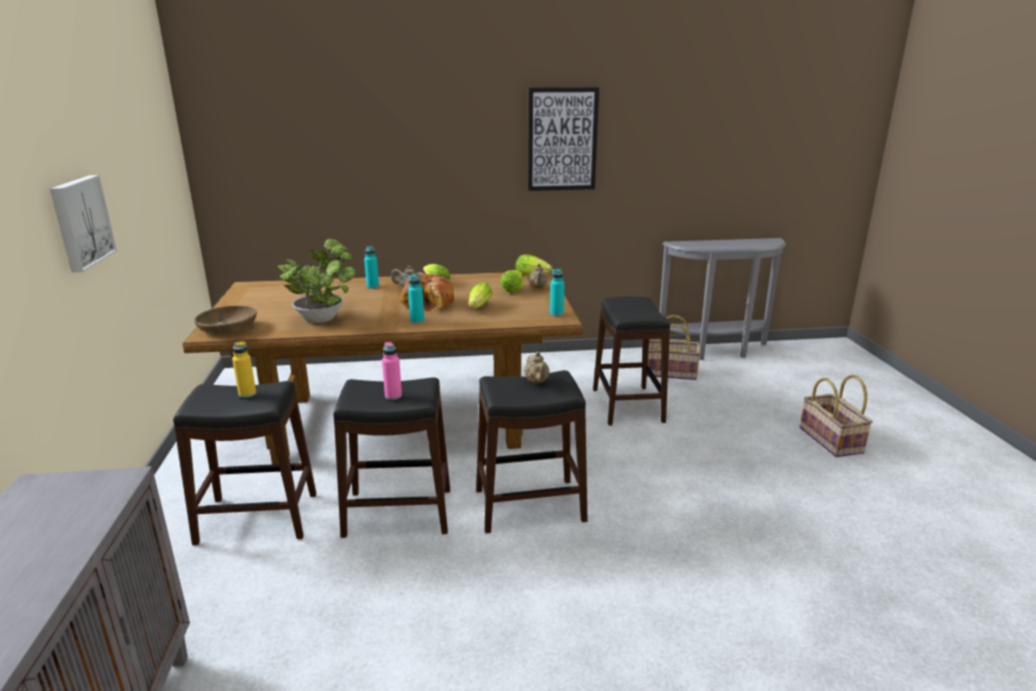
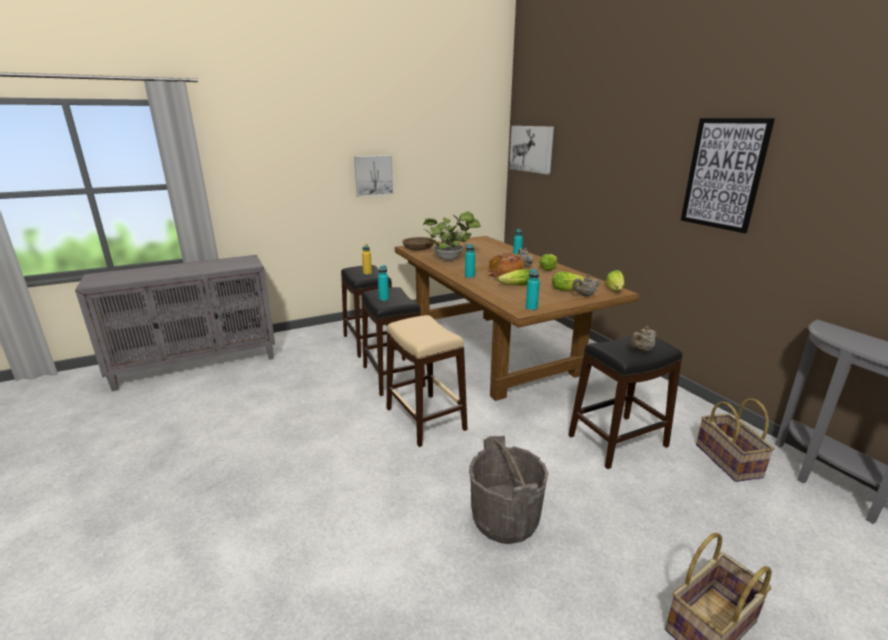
camera: 70 degrees right, 0 degrees up
(249, 135) = (531, 149): none -> picture
(393, 396) = (384, 299): pink bottle -> turquoise bottle
(530, 506) = (425, 419): black stool -> beige stool
(537, 382) = (430, 330): beige teapot -> beige teapot (641, 350)
(720, 492) = (505, 519): none -> grey bucket

